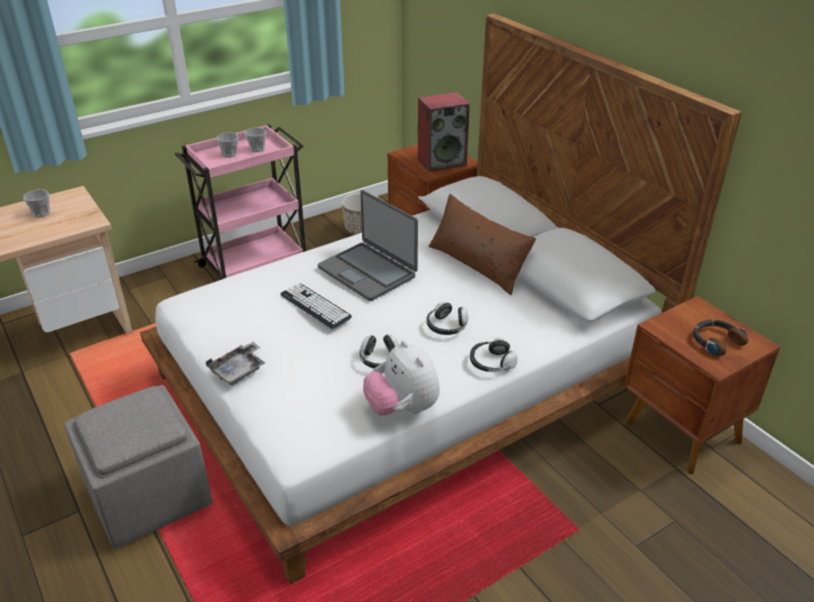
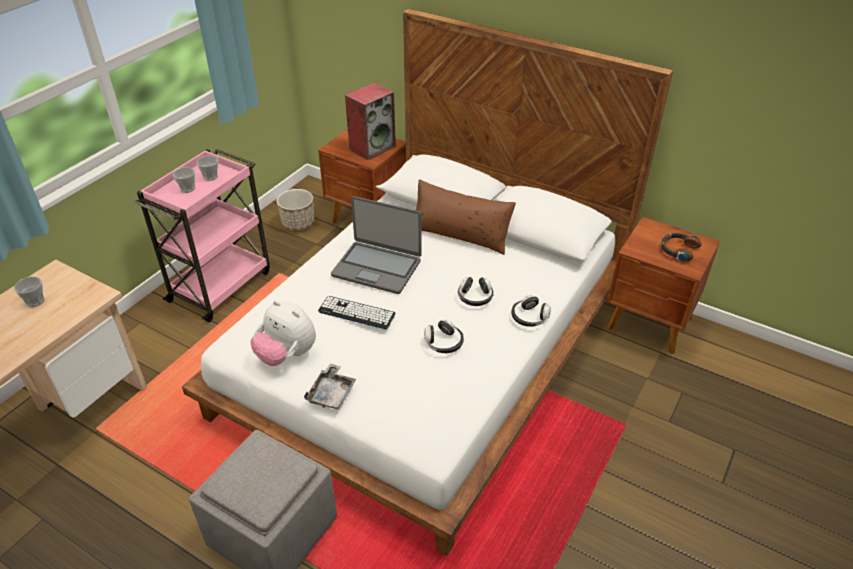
camera: 25 degrees left, 5 degrees up
(402, 408) = (489, 379): plush toy -> plush toy (287, 355)

